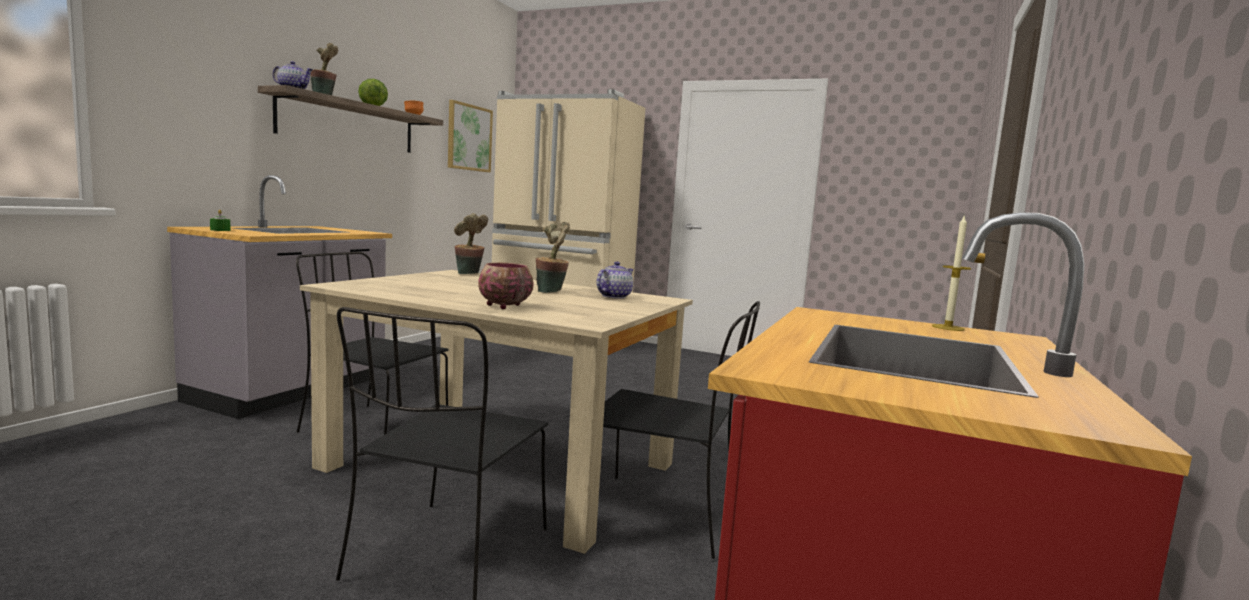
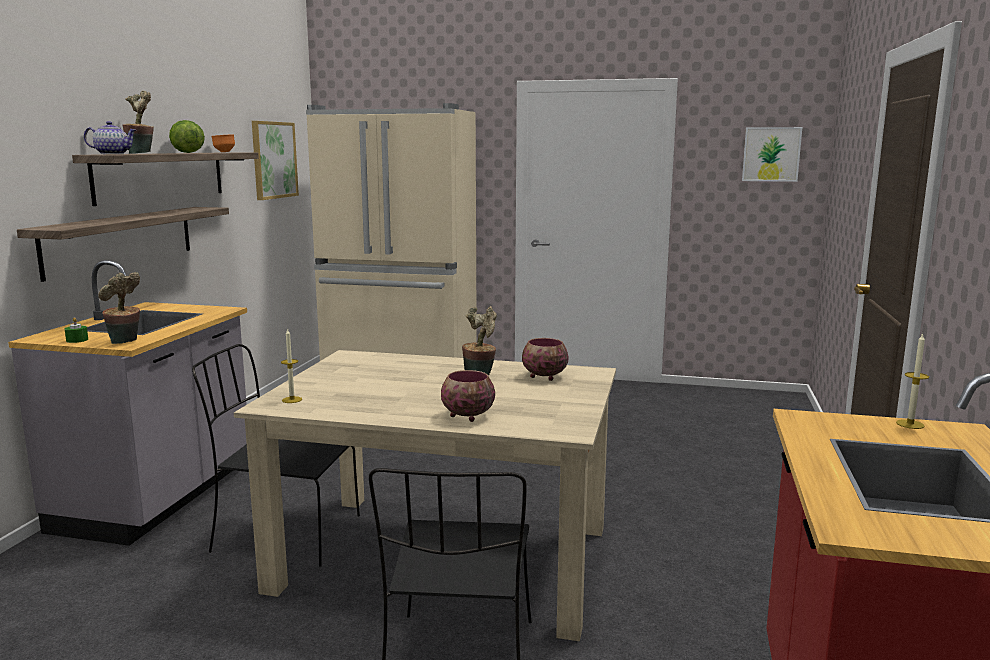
camera: 10 degrees left, 5 degrees up
(300, 168) = (121, 240): none -> shelf
(362, 284) = (292, 400): none -> candle
(469, 274) = (368, 357): potted plant -> potted plant (125, 342)
(613, 296) = (543, 376): teapot -> bowl
(663, 515) = (626, 587): black chair -> none
(915, 151) = (771, 154): none -> picture

